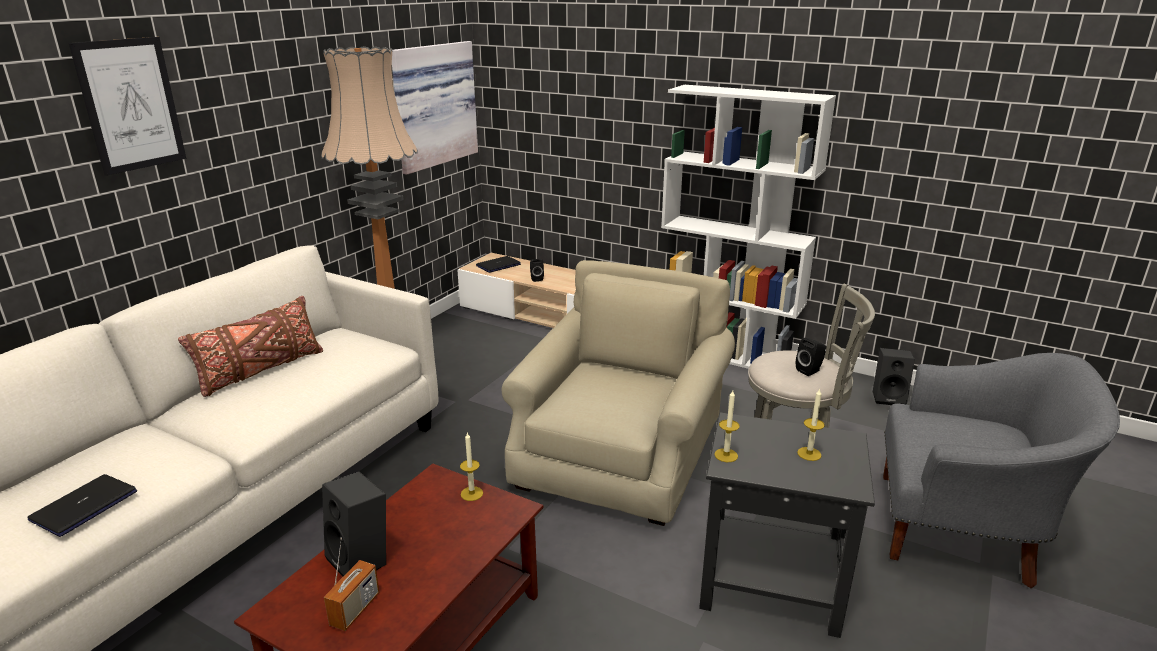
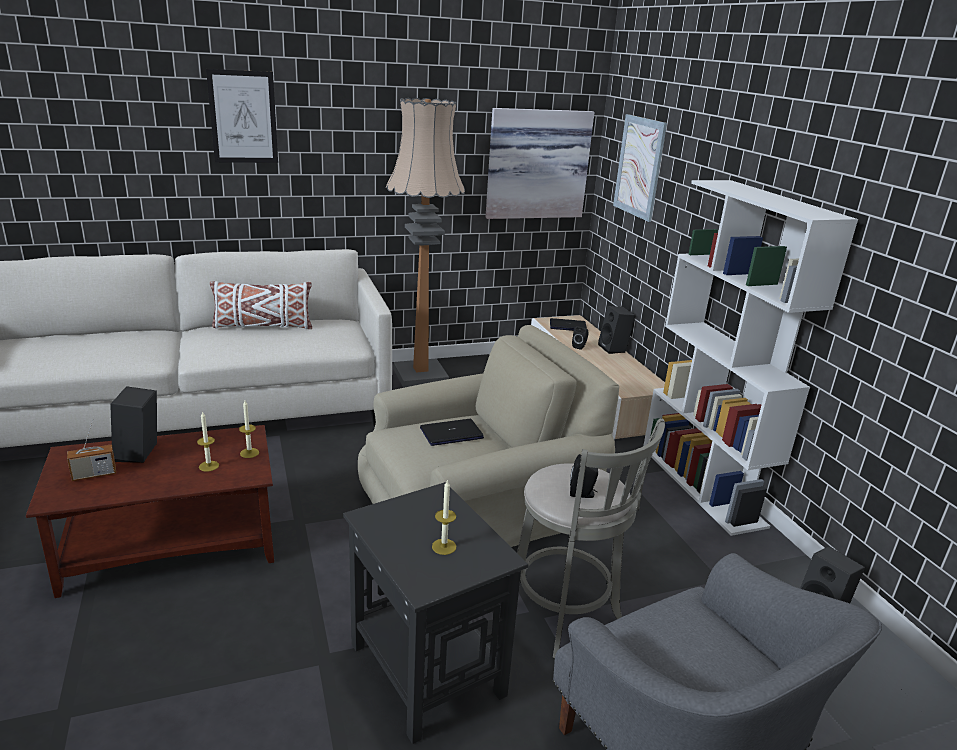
camera: 40 degrees right, 0 degrees up
(84, 506) = (79, 356): laptop -> laptop (451, 433)
(261, 371) = (263, 326): brown pillow -> white pillow
(547, 89) = (639, 167): none -> picture
(564, 271) = (614, 349): none -> black speaker
(726, 455) = (383, 509): candle -> candle (209, 466)

